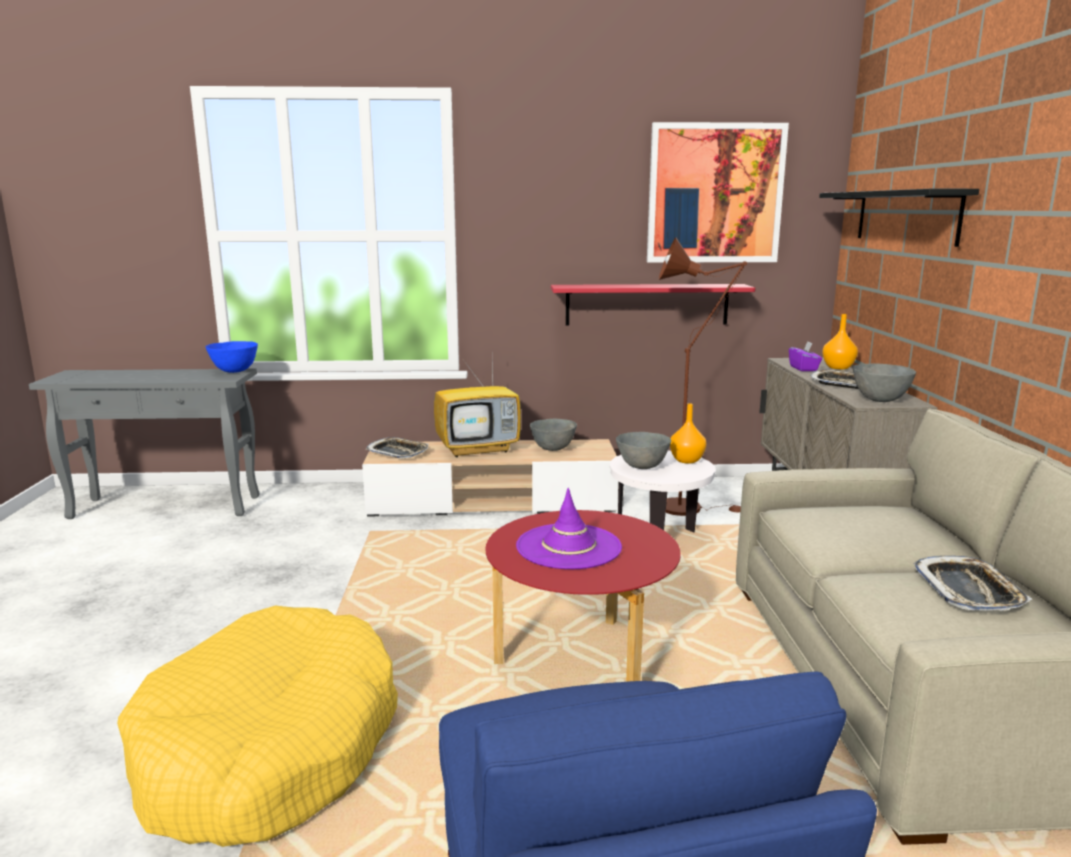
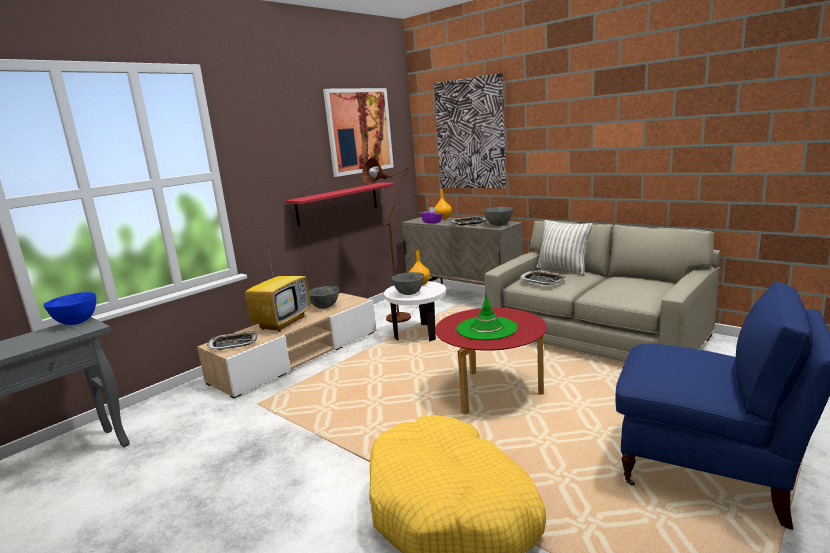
camera: 45 degrees left, 0 degrees up
(569, 547) = (486, 328): purple hat -> green hat
(906, 216) = (470, 134): black shelf -> picture
(918, 521) = (563, 270): none -> pillow
(968, 591) = (625, 283): tray -> tray (542, 281)

